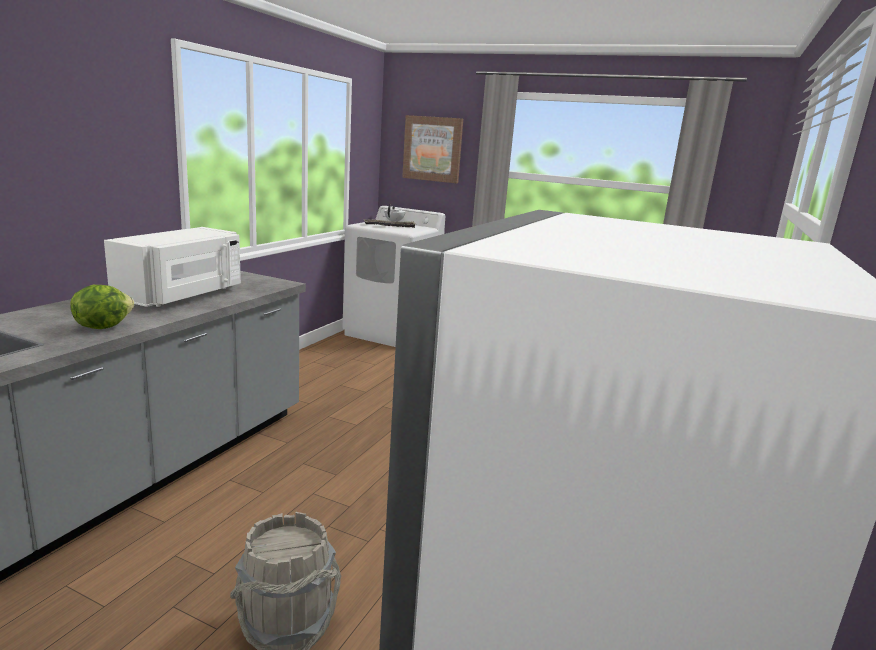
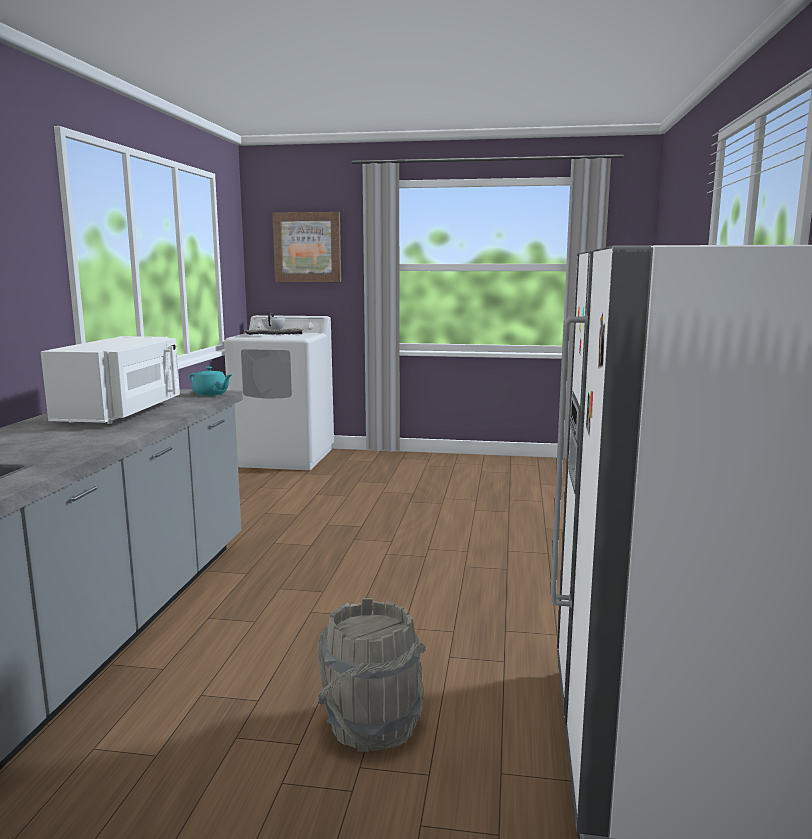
camera: 15 degrees left, 5 degrees down
(102, 326) = (75, 444): lettuce -> none
(276, 284) = (211, 394): none -> turquoise teapot

